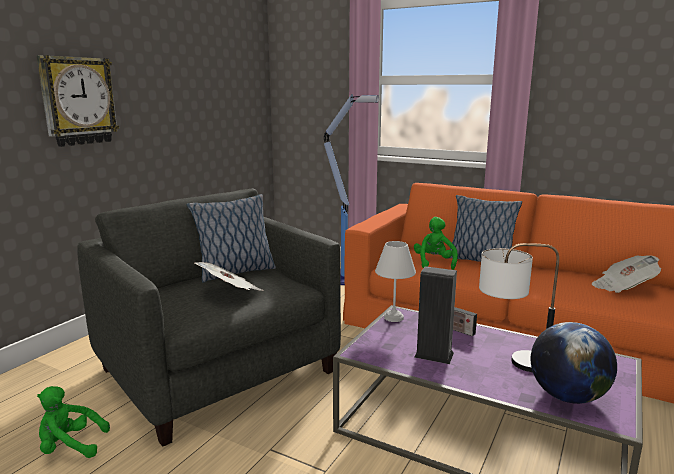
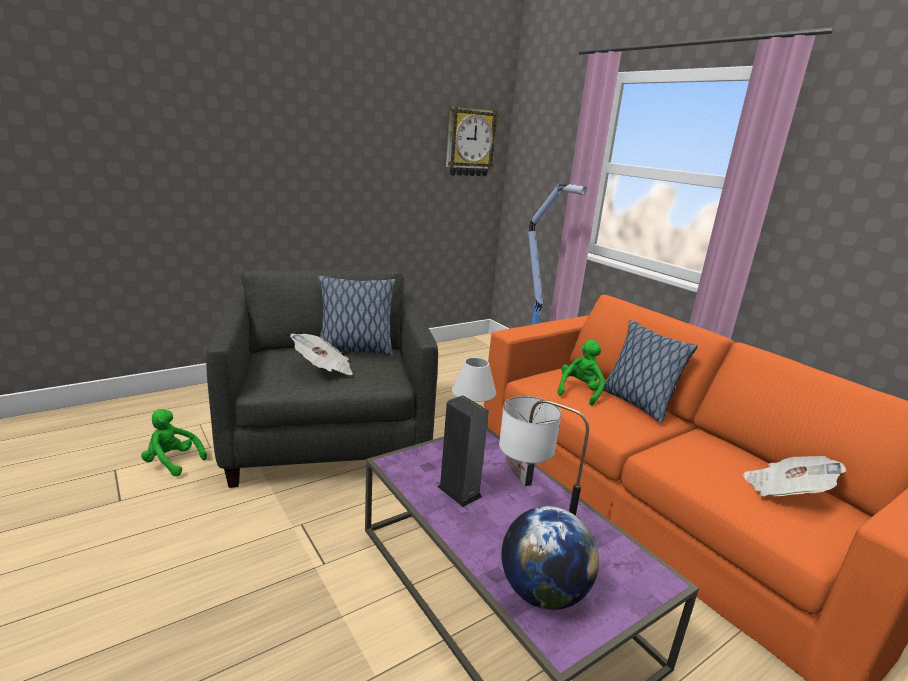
camera: 25 degrees right, 5 degrees up
(78, 101) = (276, 164): wall clock -> wall clock (470, 142)

